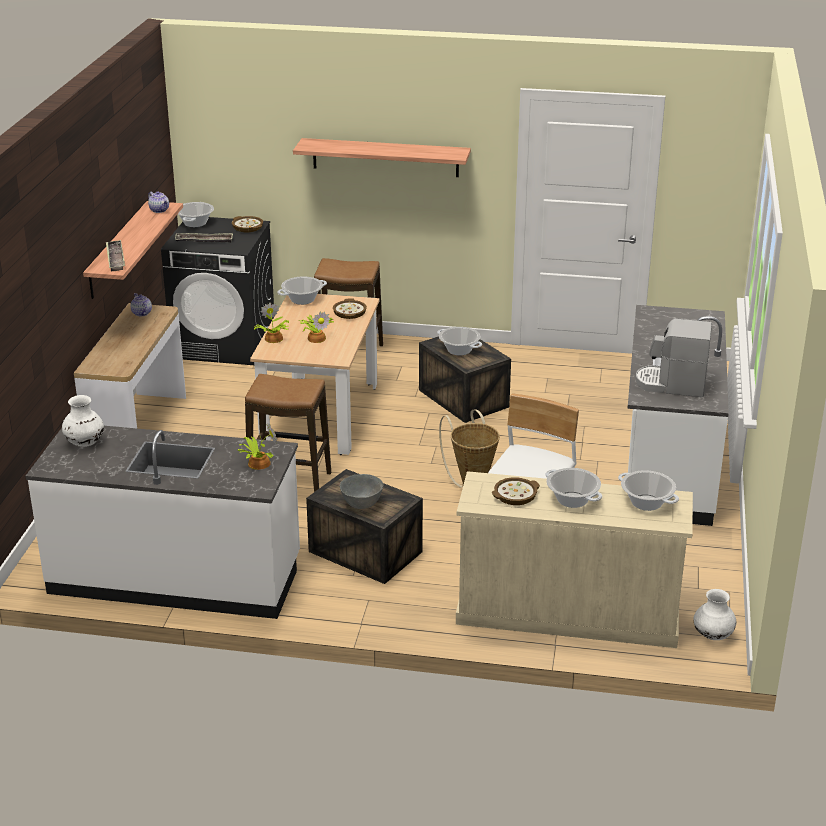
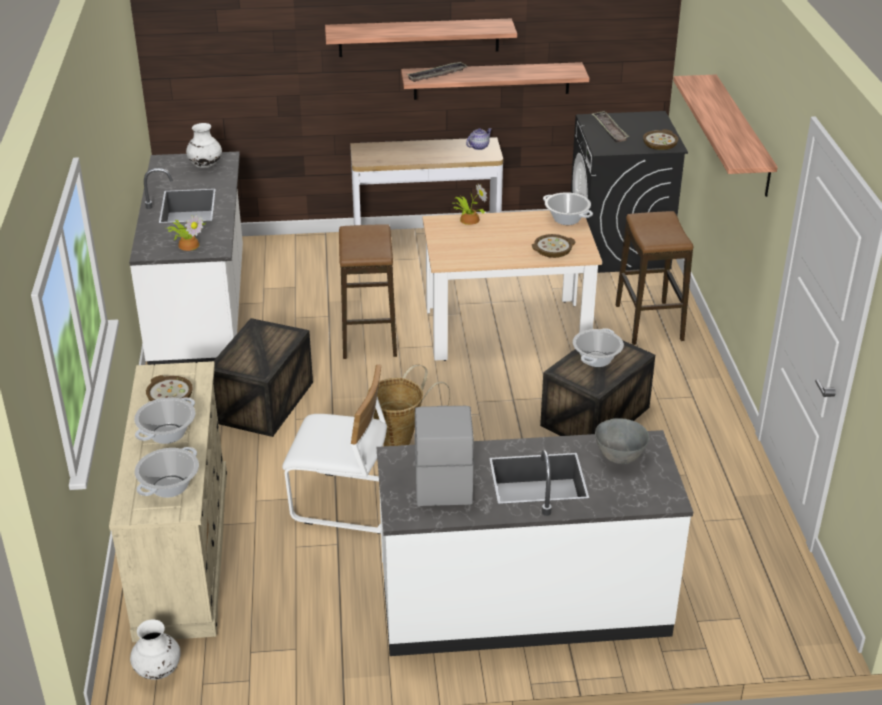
camera: 75 degrees right, 5 degrees up
(86, 233) = (419, 37): none -> shelf
(159, 210) = (562, 71): teapot -> none
(195, 223) = (648, 117): cooking pot -> none
(317, 338) = (484, 241): potted plant -> none
(361, 505) = (245, 349): grey bowl -> grey bowl (620, 457)

